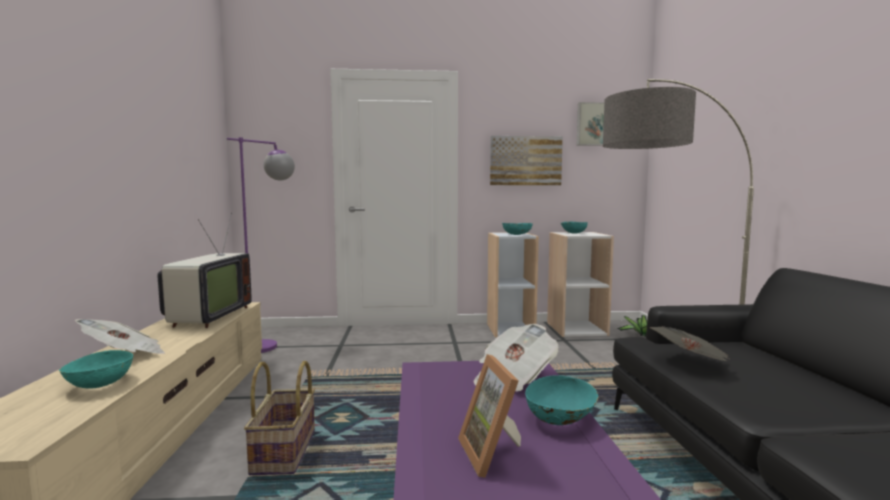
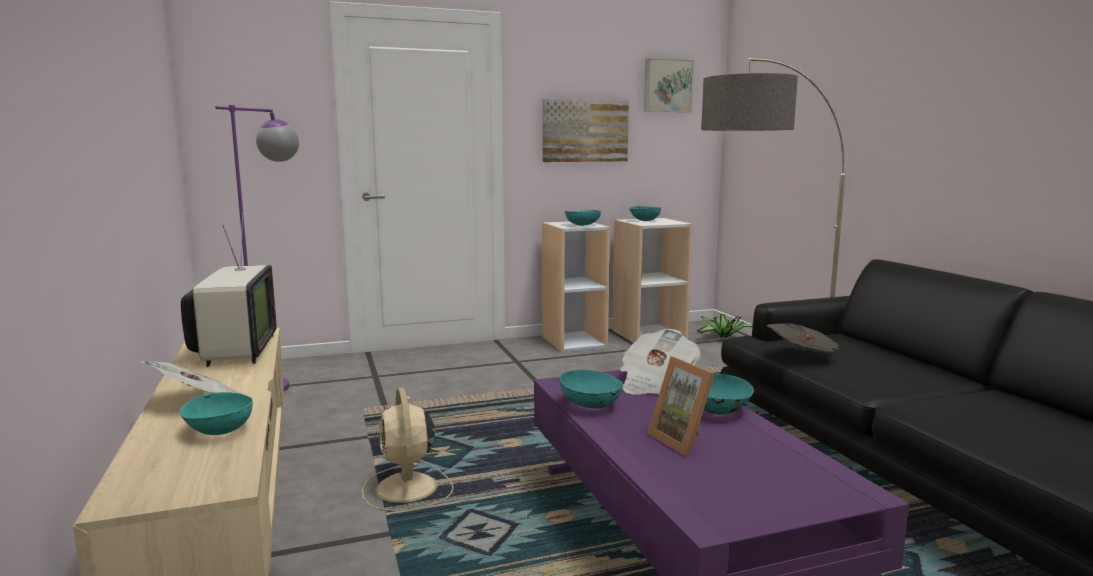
camera: 15 degrees left, 5 degrees up
(285, 451) = (407, 489): basket -> beige fan
(430, 395) = (591, 405): none -> turquoise bowl

